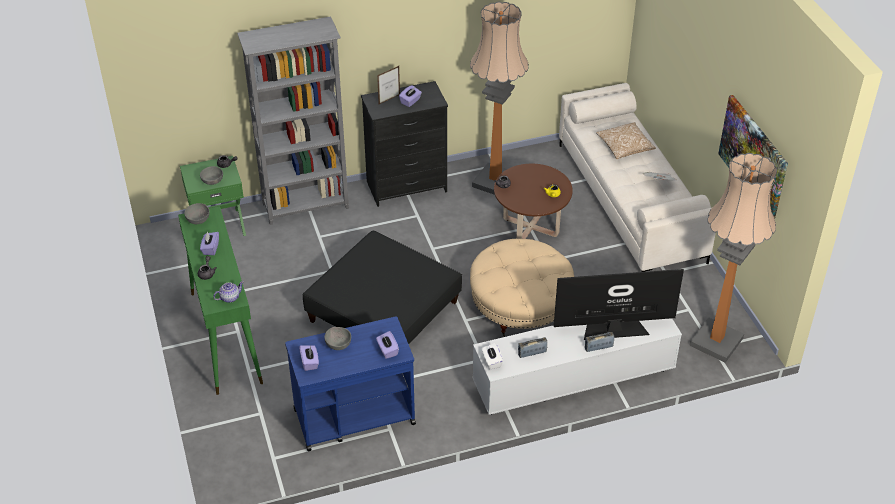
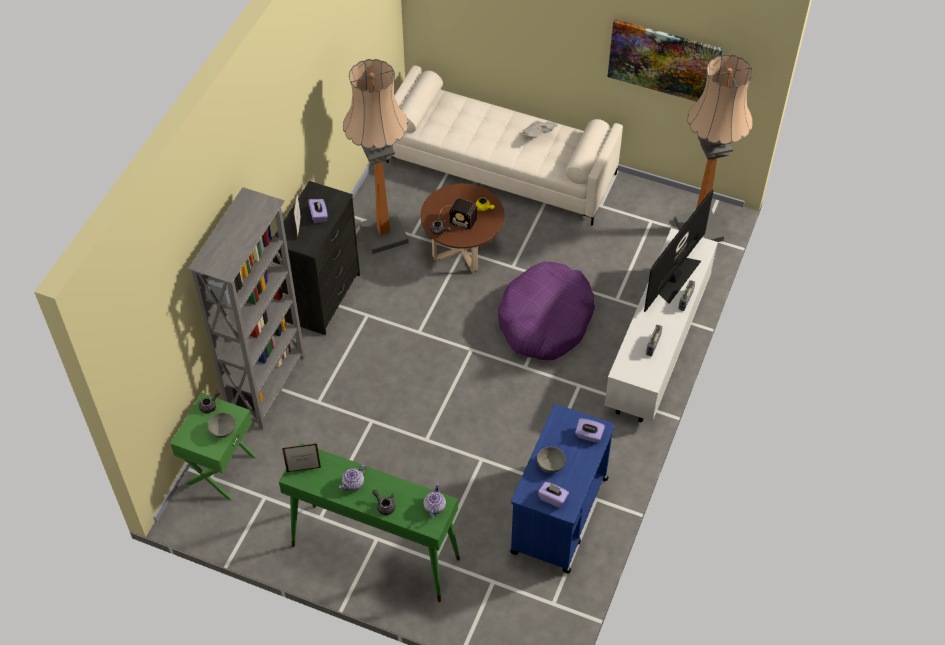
camera: 50 degrees left, 10 degrees up
(199, 220) = (304, 470): grey bowl -> picture frame
(210, 248) = (353, 484): purple tissue box -> teapot
(383, 312) = (459, 416): black ottoman -> none
(491, 361) = (638, 377): white tissue box -> none
(520, 306) = (545, 320): beige ottoman -> purple dog bed
(526, 187) = (456, 217): none -> radio
(624, 147) = (475, 124): pillow -> none

